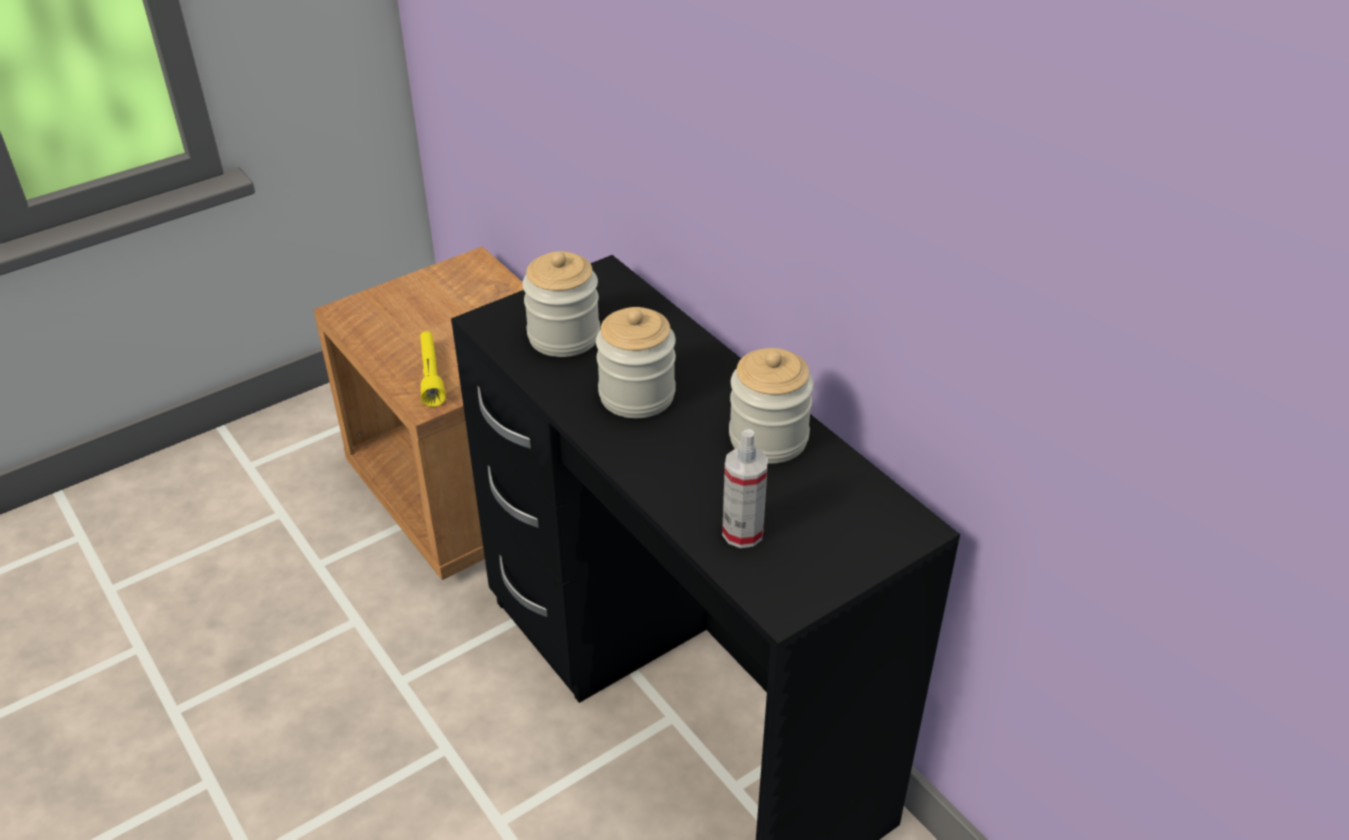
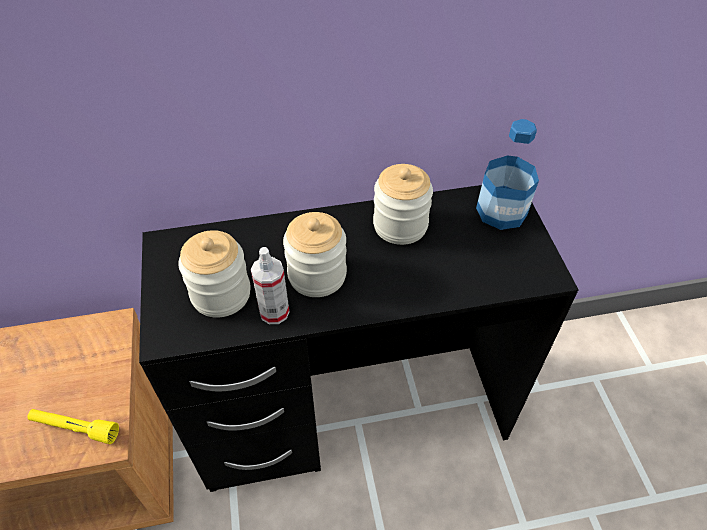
camera: 65 degrees left, 10 degrees up
(742, 533) = (480, 270): spray bottle -> spray bottle (274, 312)
(872, 528) = (501, 211): none -> bottle

